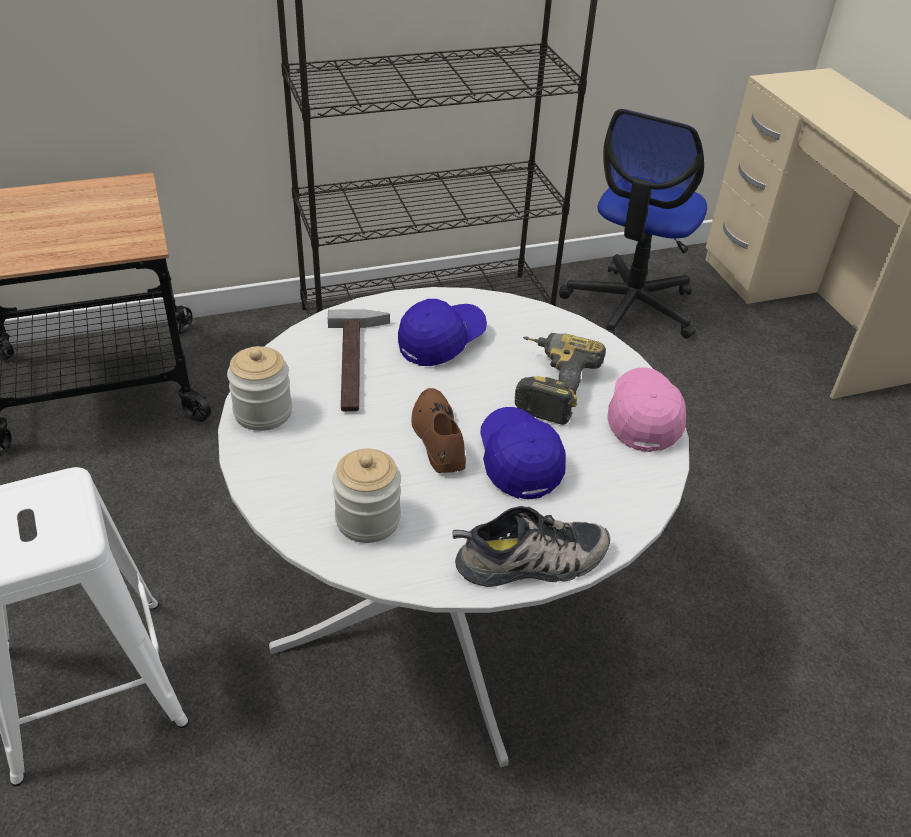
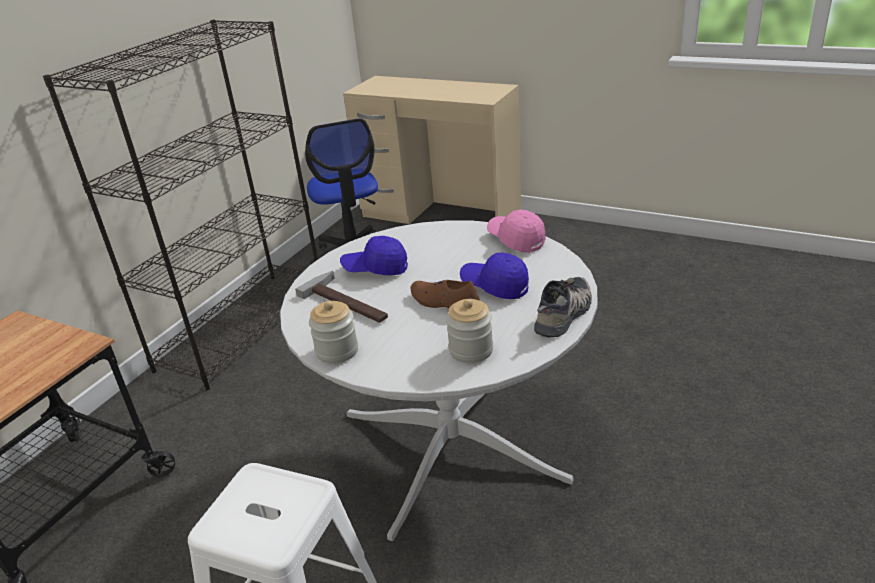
camera: 40 degrees left, 10 degrees down
(441, 342) = (375, 269): blue cap -> blue cap turned 90 degrees counterclockwise
(547, 384) = (455, 254): power drill -> none

